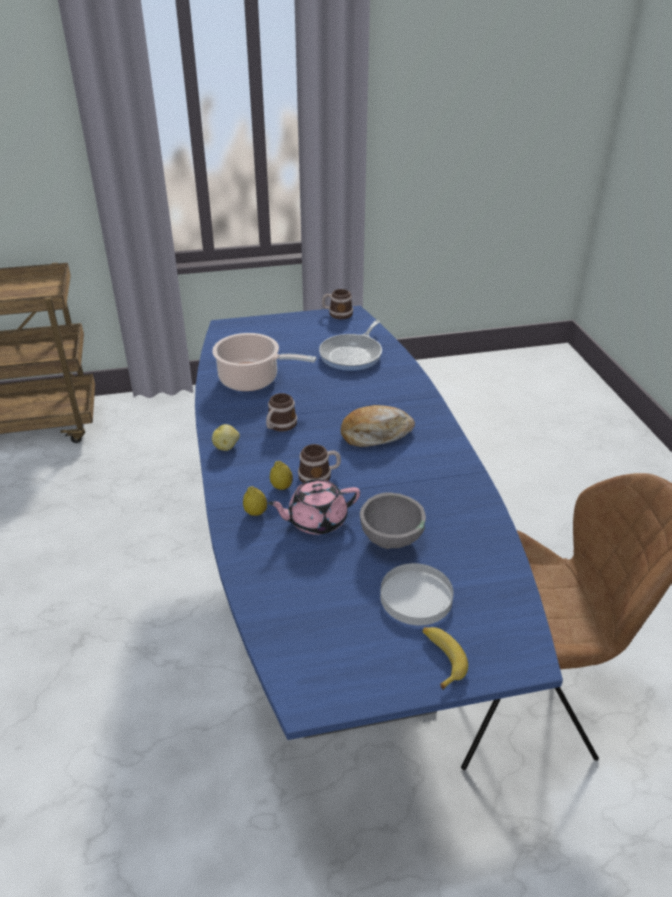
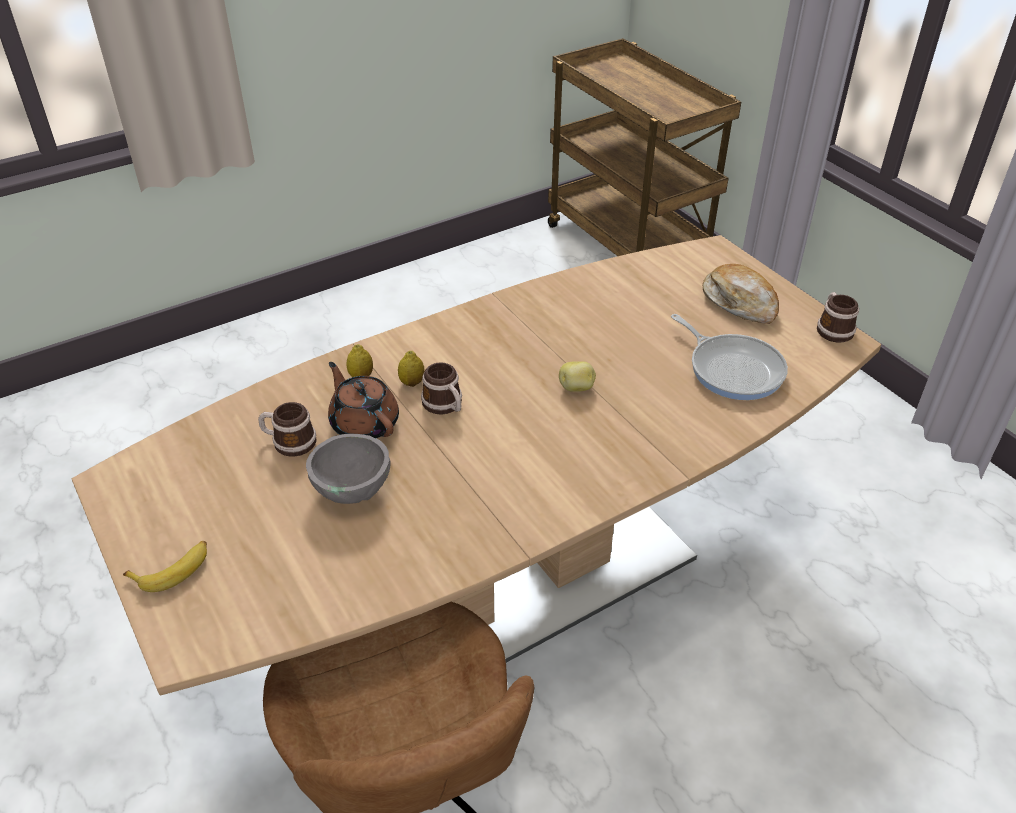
camera: 70 degrees right, 5 degrees up
(226, 447) = (465, 324): potato -> potato (577, 388)
(252, 380) = (608, 304): cooking pot -> none
(279, 426) = (525, 350): mug -> mug (289, 442)
(316, 520) = (364, 423): pink teapot -> brown teapot
(335, 599) = (508, 586): blue dining table -> brown dining table
(353, 355) = (732, 369): frying pan -> frying pan turned 135 degrees counterclockwise
(375, 434) = (554, 432): bread -> bread (740, 302)
(415, 597) = (262, 531): white plate -> none

